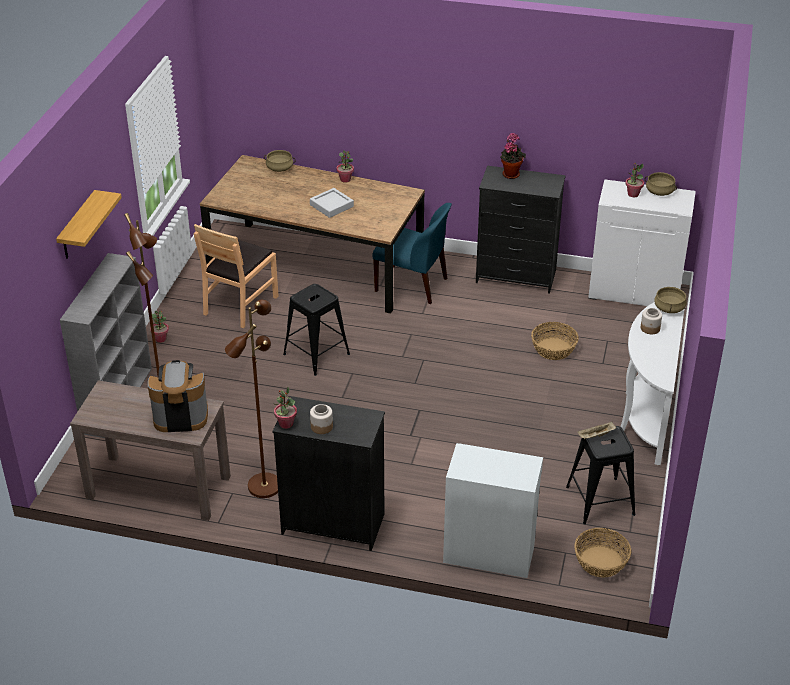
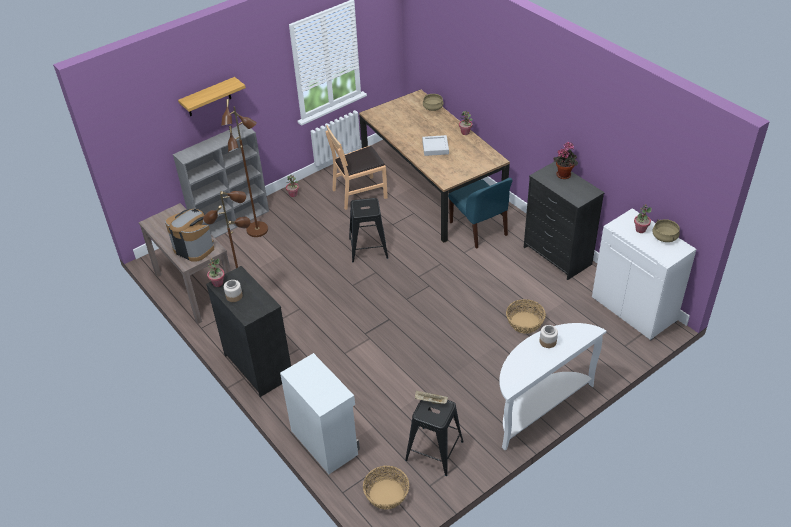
camera: 40 degrees right, 5 degrees up
(669, 308) = (581, 333): beige cooking pot -> none

